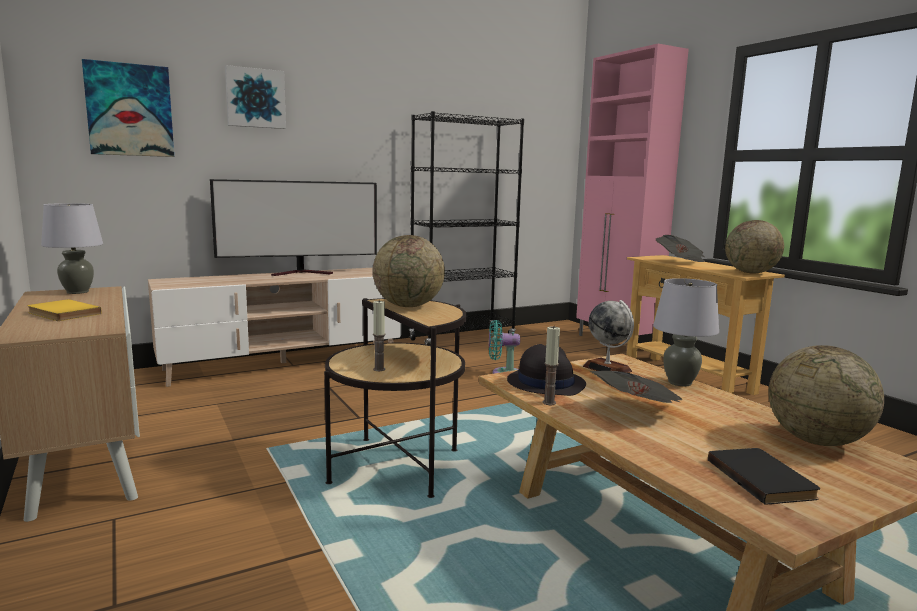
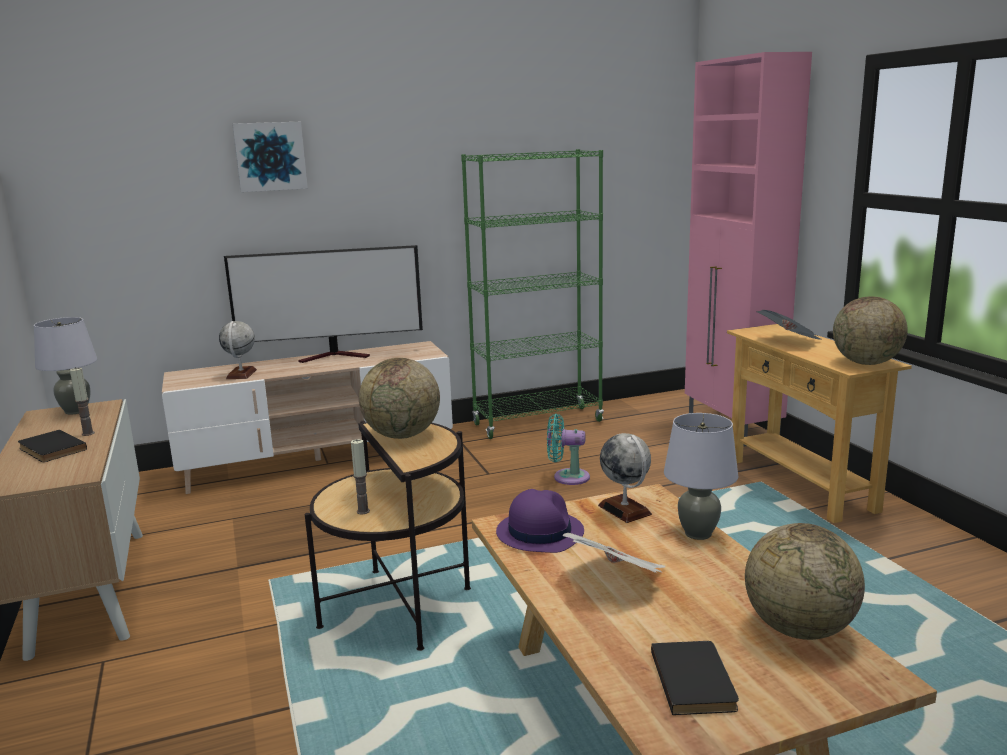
camera: 10 degrees right, 5 degrees up
(61, 313) = (50, 449): yellow book -> black book
(129, 110) = (131, 187): picture -> none
(222, 281) = (241, 374): none -> globe
(462, 339) = (537, 423): black bookcase -> green bookcase
(545, 383) = (539, 532): black hat -> purple hat
(549, 402) = (526, 563): candle -> candle (88, 433)

